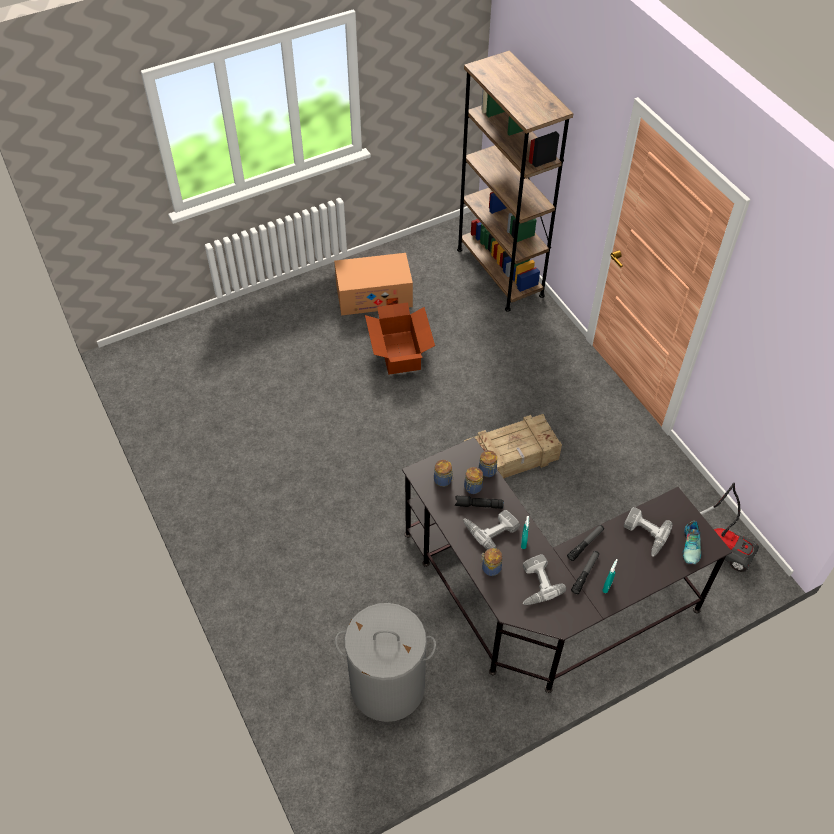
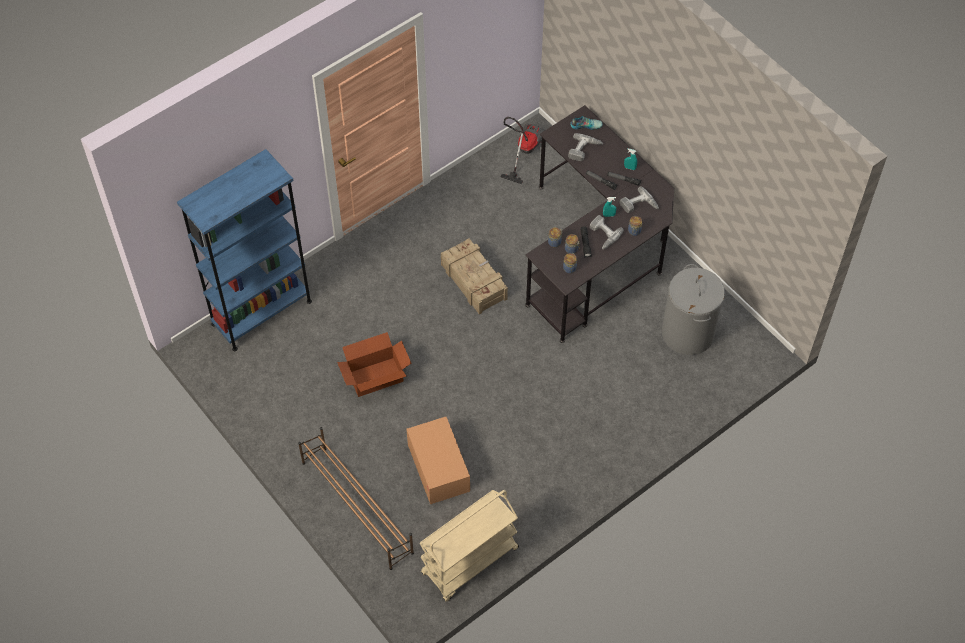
camera: 100 degrees left, 5 degrees up
(156, 401) = (470, 562): none -> beige cart
(252, 321) = (357, 506): none -> brown shoe rack
(374, 295) = (307, 410): cardboard box -> cardboard box (438, 468)
(499, 272) = (261, 312): brown bookcase -> blue bookcase

